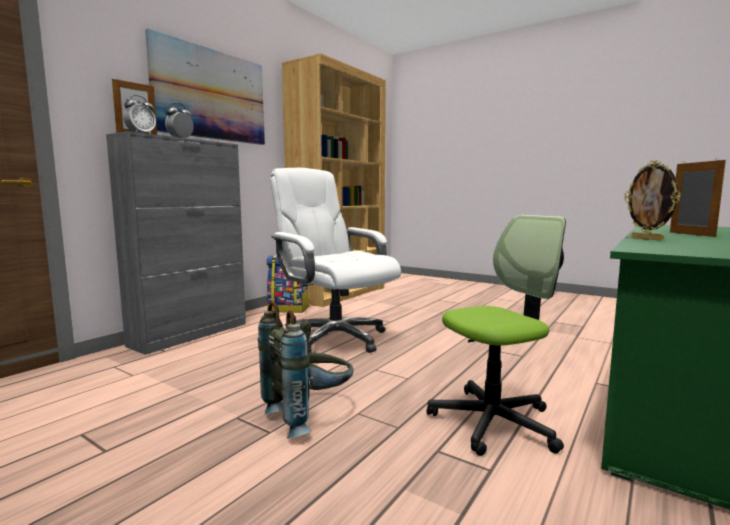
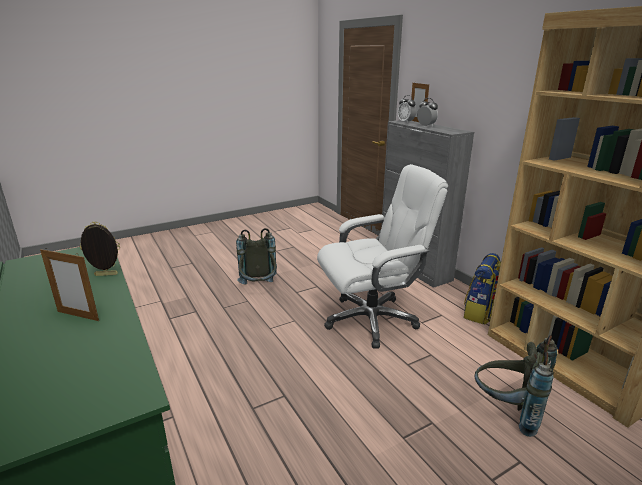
camera: 115 degrees right, 15 degrees up
(211, 95) = (487, 80): picture -> none
(403, 302) = (507, 411): none -> grey backpack
(494, 422) = (193, 336): office chair -> none

